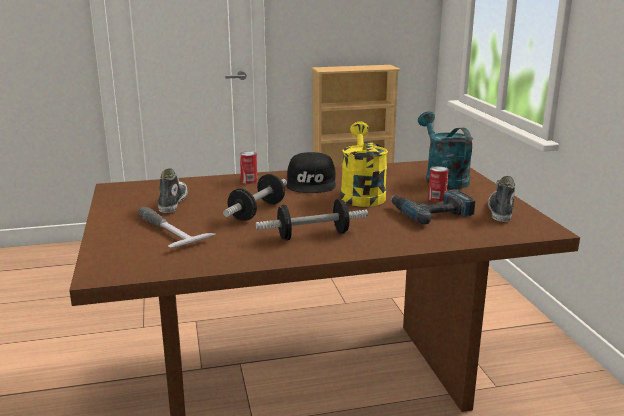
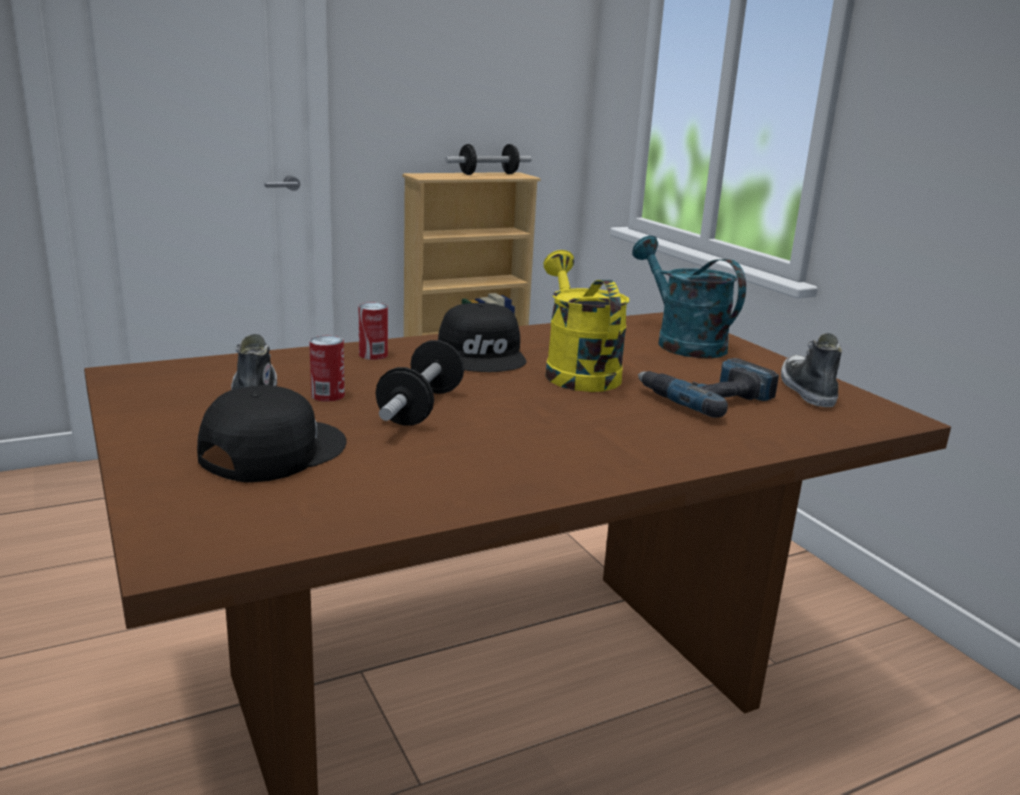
camera: 15 degrees left, 0 degrees up
(167, 230) = (272, 451): hammer -> black cap
(313, 235) = (546, 447): dumbbell -> dumbbell (488, 174)
(437, 198) = (698, 374): can -> can (328, 395)

